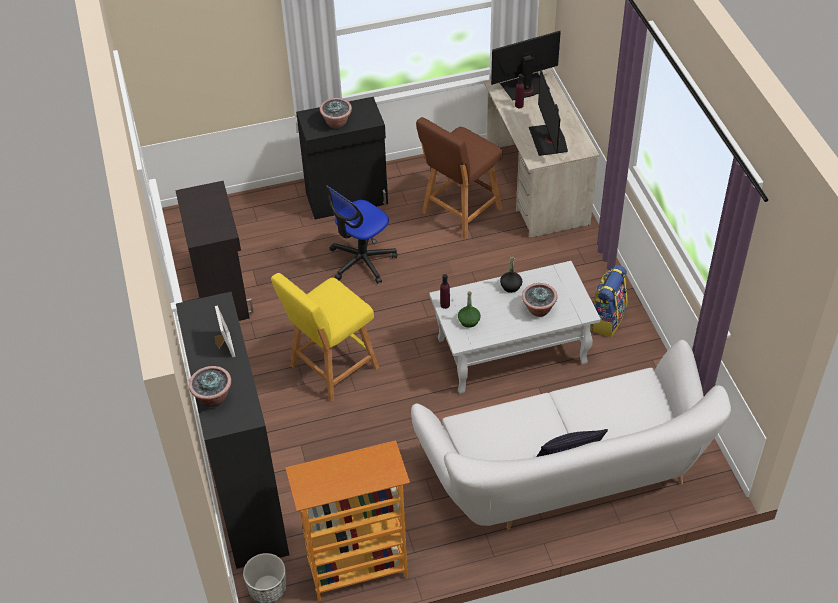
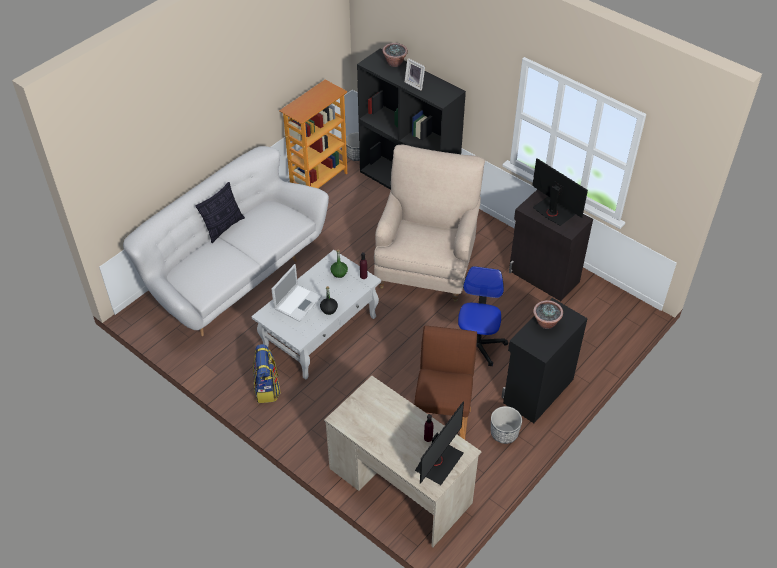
camera: 145 degrees right, 0 degrees up
(331, 369) = (426, 266): yellow stool -> beige armchair
(411, 181) = (504, 433): none -> planter
(538, 310) = (298, 302): potted plant -> laptop
(548, 140) = (376, 412): monitor -> monitor (554, 211)

